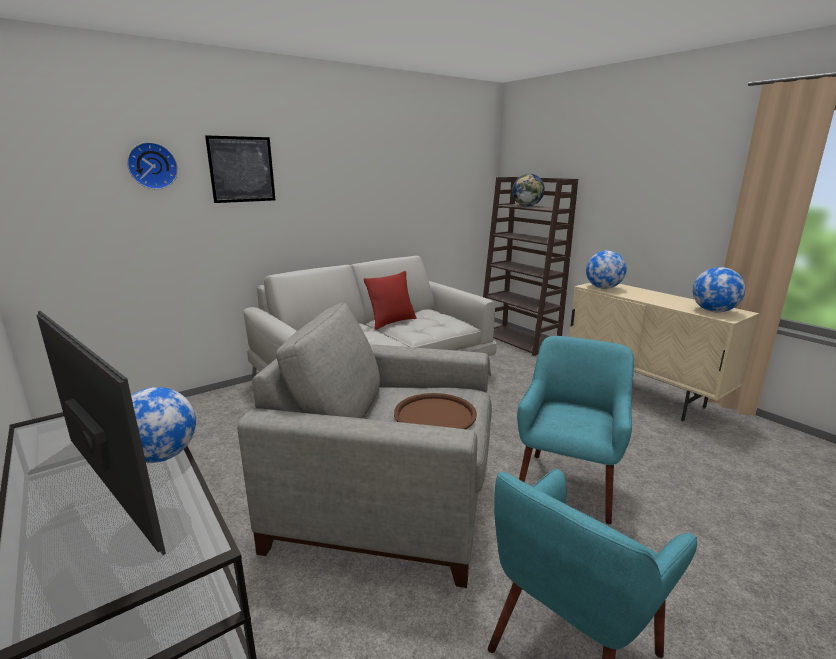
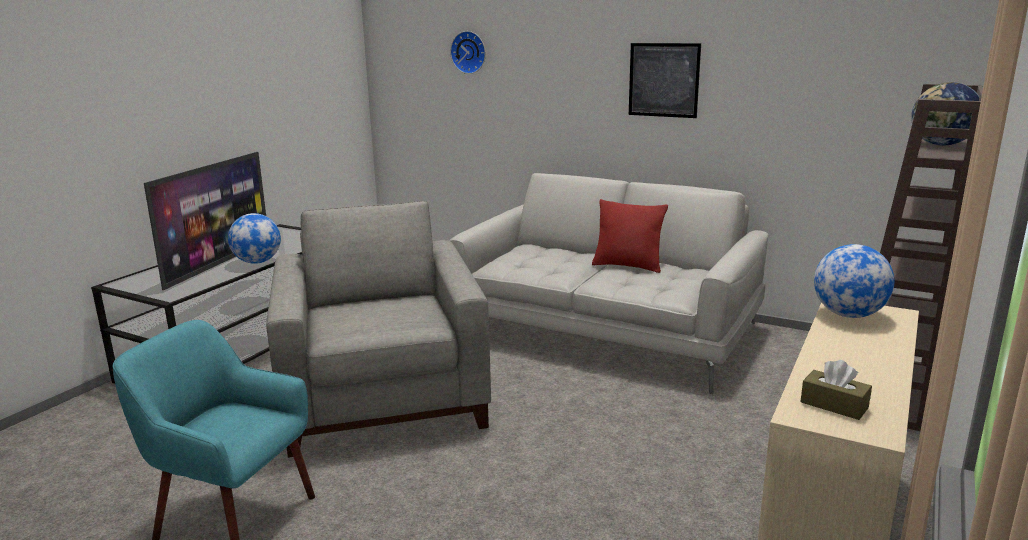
camera: 65 degrees right, 0 degrees up
(241, 169) = (542, 57): picture -> picture (663, 80)
(435, 415) = (368, 319): brown tray -> none
(567, 484) = (476, 490): turquoise armchair -> none
(713, 311) = (834, 405): globe -> brown tissue box

